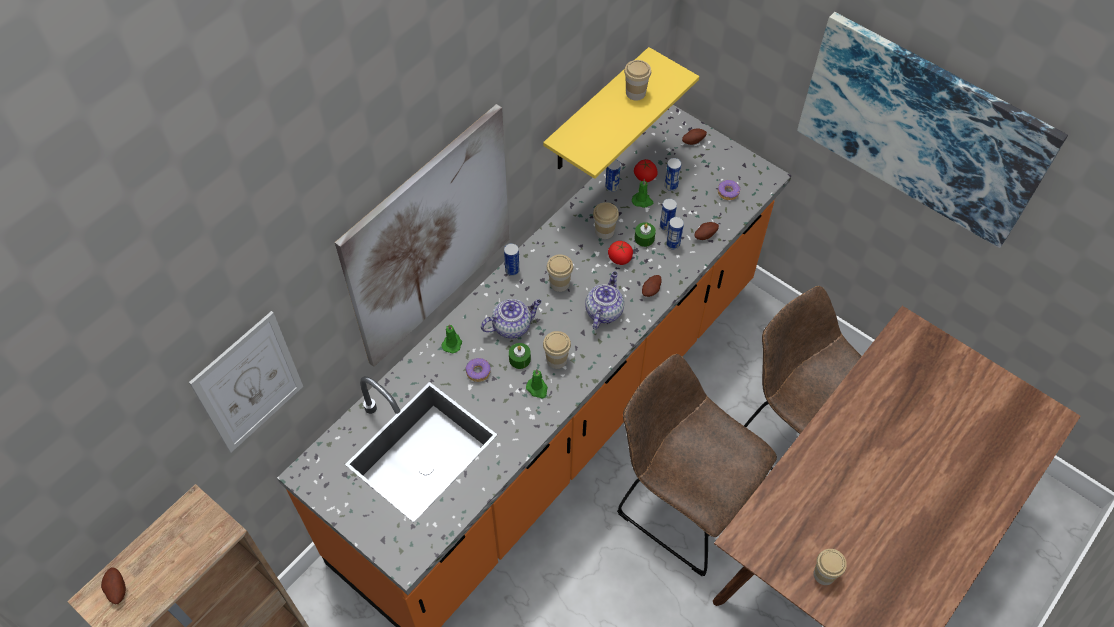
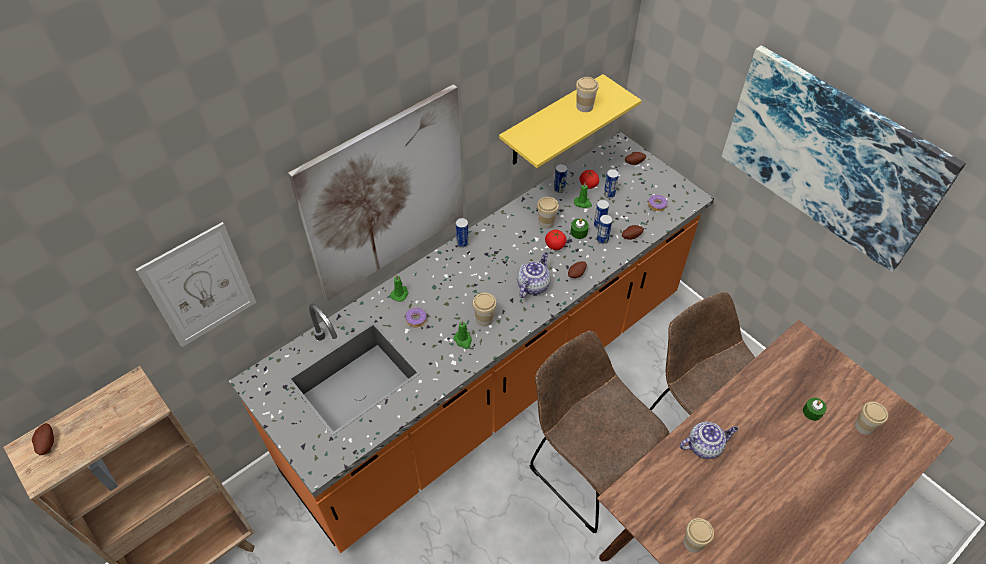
camera: 10 degrees right, 5 degrees down
(512, 326) = (453, 286): teapot -> teapot (704, 445)
(519, 359) = (453, 314): green candle -> green candle (812, 412)
(559, 283) = (500, 258): cup -> cup (863, 426)

